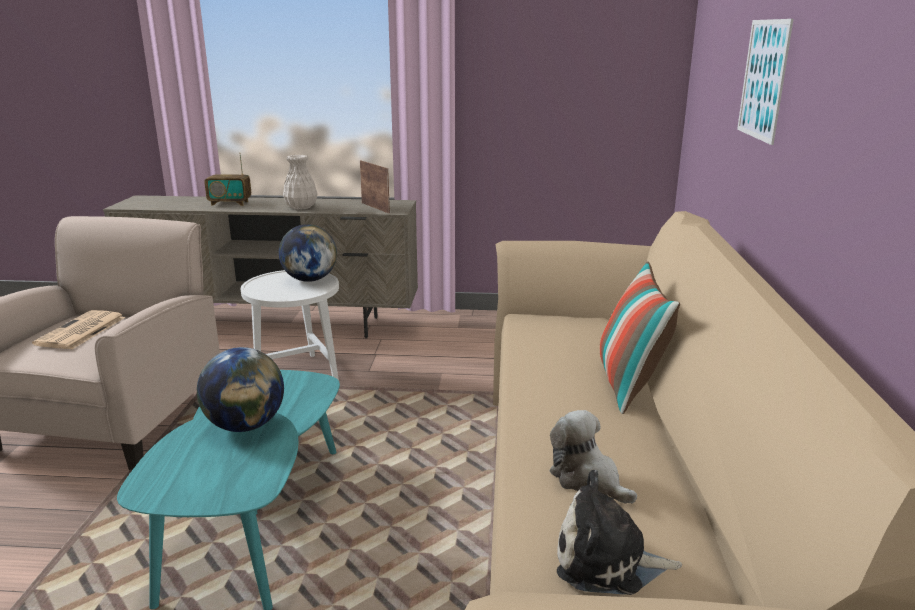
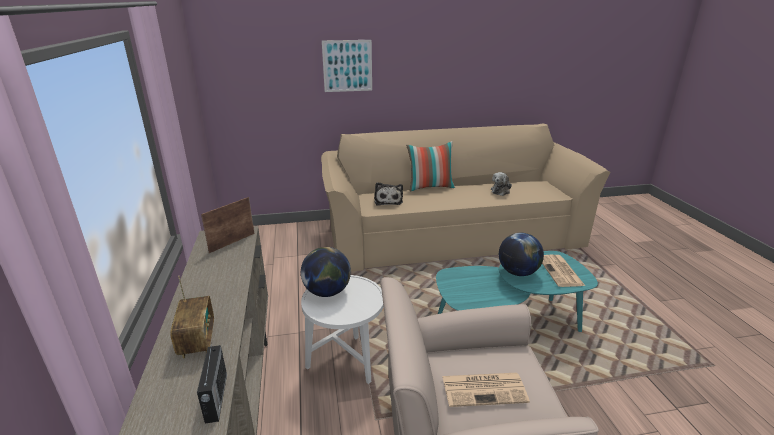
camera: 105 degrees left, 5 degrees up
(165, 207) = (216, 398): none -> radio
(199, 473) = (561, 271): none -> newspaper
(301, 207) = (225, 282): white vase -> none
(607, 561) = (533, 188): plush toy -> plush toy (388, 200)

